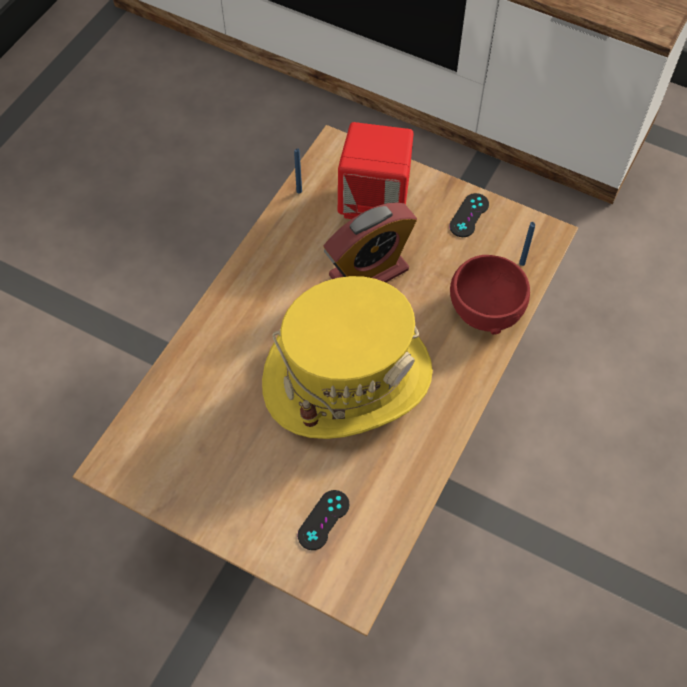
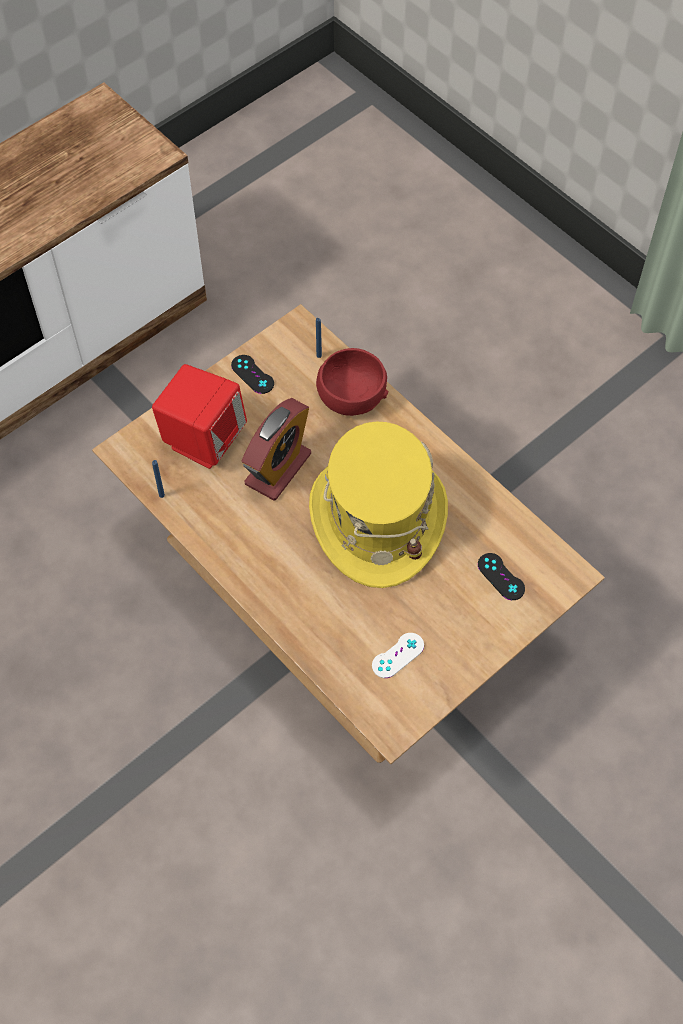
camera: 70 degrees left, 0 degrees up
(194, 446) = (398, 655): none -> white game controller
(369, 272) = (278, 469): alarm clock -> alarm clock turned 45 degrees clockwise

